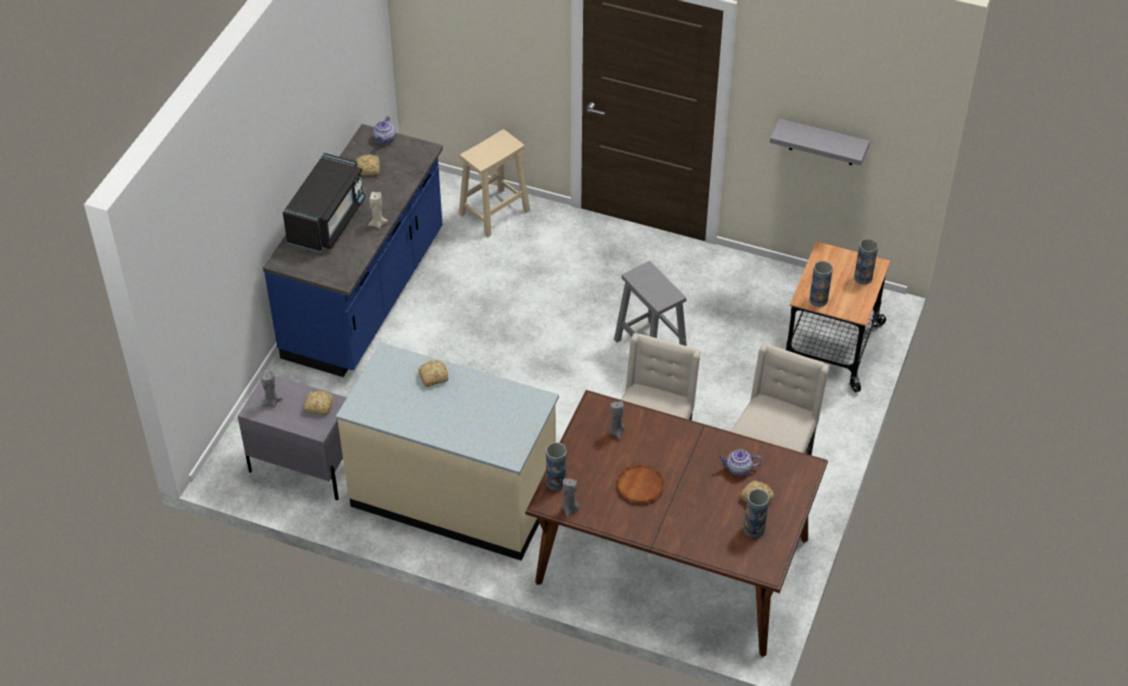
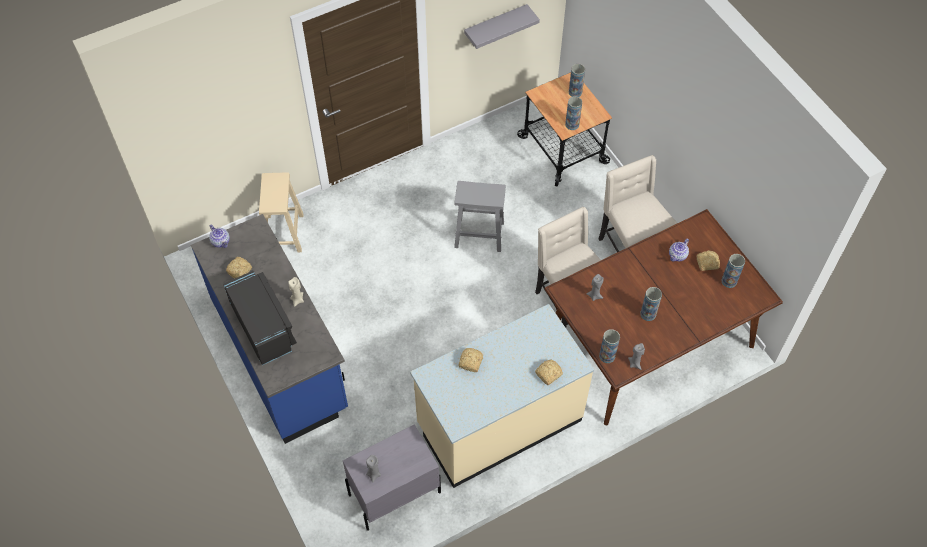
camera: 50 degrees left, 10 degrees up
(318, 406) = (404, 448): bread -> bread (548, 374)
(640, 486) = (648, 314): brown plate -> vase

